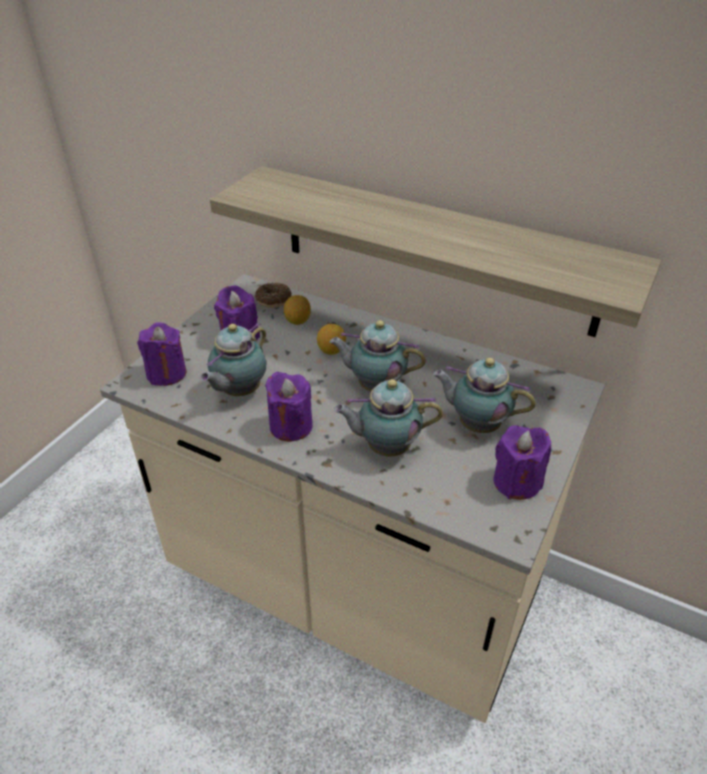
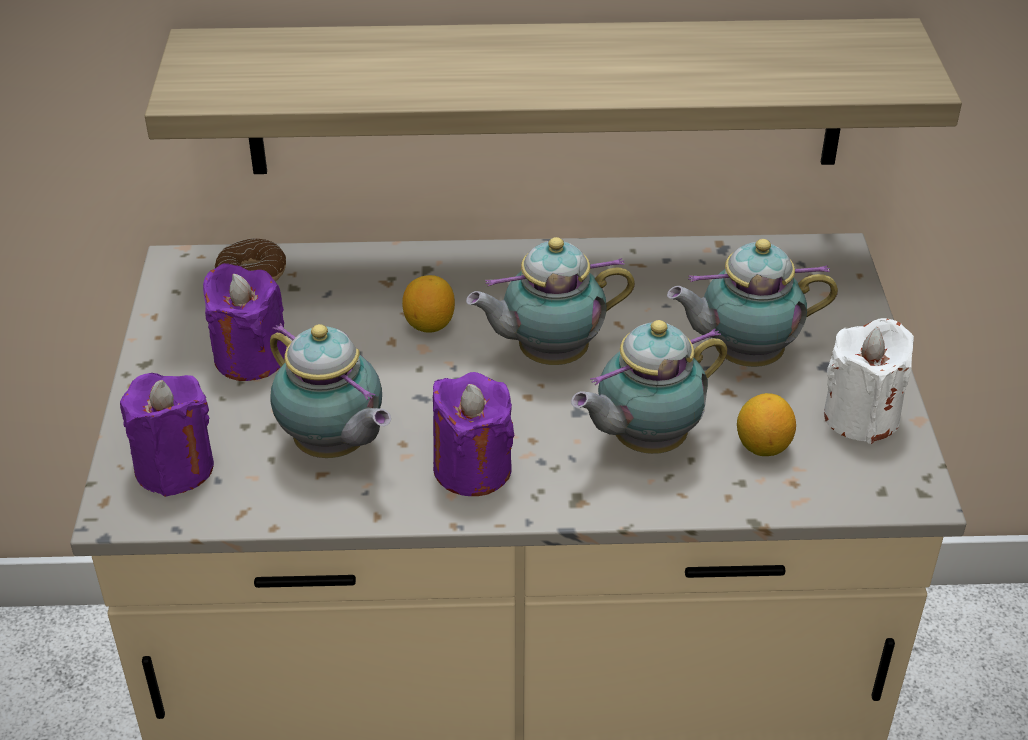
camera: 30 degrees left, 0 degrees up
(238, 391) = (334, 448): teapot -> teapot turned 45 degrees counterclockwise
(297, 321) = (328, 295): lemon -> lemon (762, 446)
(516, 482) = (861, 416): purple candle -> white candle

